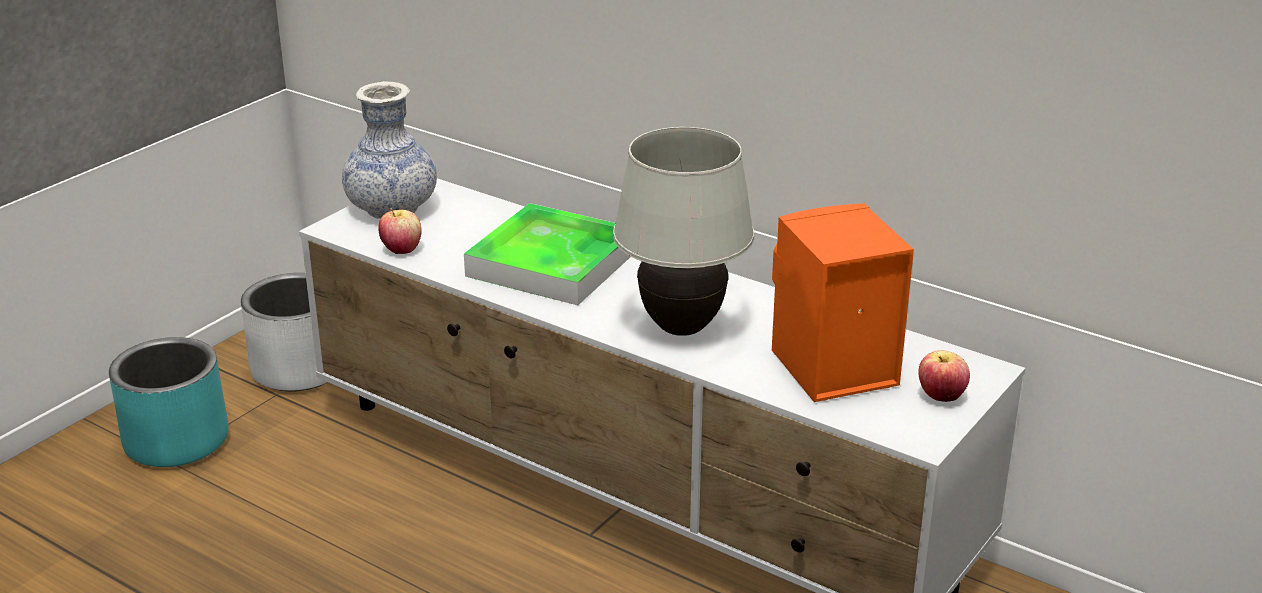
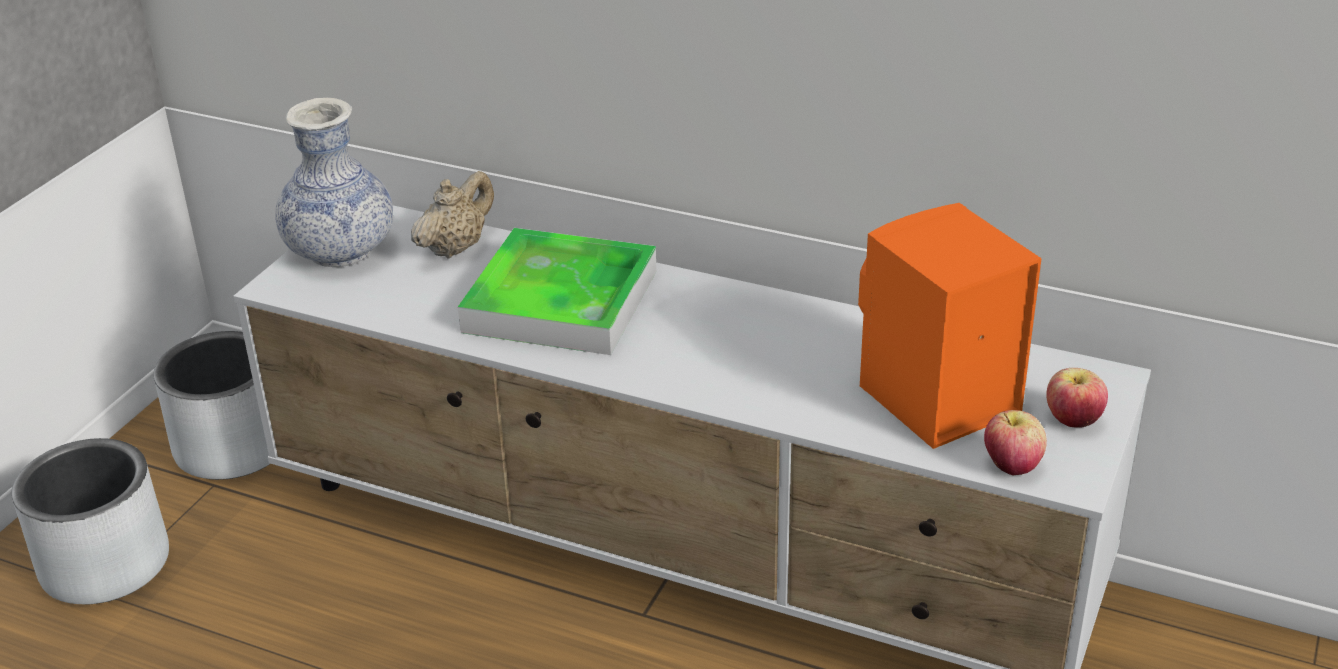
camera: 10 degrees left, 5 degrees up
(176, 440) = (105, 564): turquoise planter -> grey planter
(401, 249) = (370, 306): apple -> apple (1012, 466)
(483, 216) = (456, 248): none -> beige teapot
(681, 327) = (743, 369): white table lamp -> none

